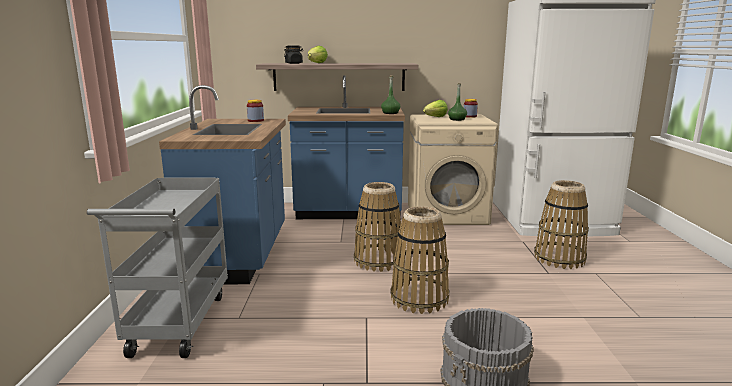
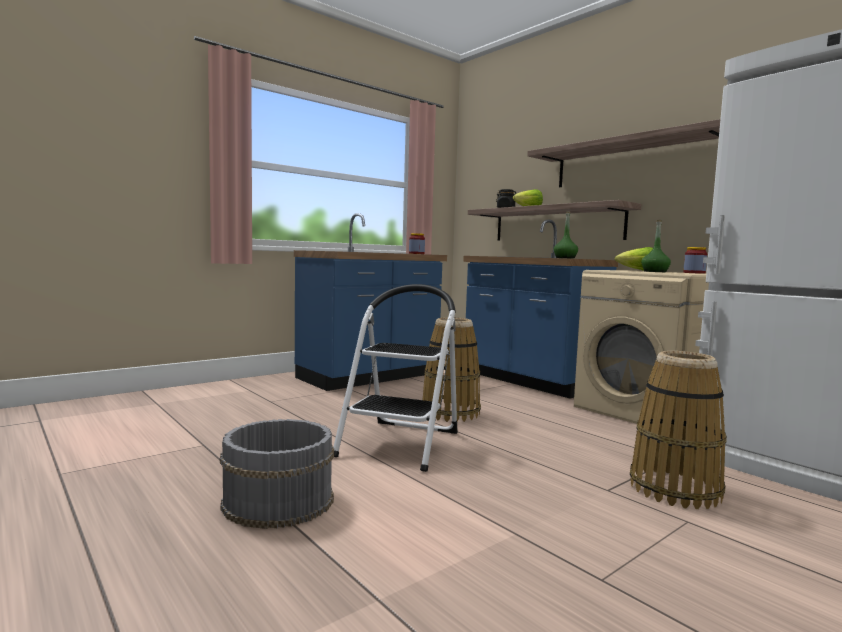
camera: 50 degrees right, 10 degrees down
(179, 326) = (237, 392): grey cart -> none
(406, 30) = (633, 162): none -> shelf
(419, 299) = (401, 443): basket -> step ladder

